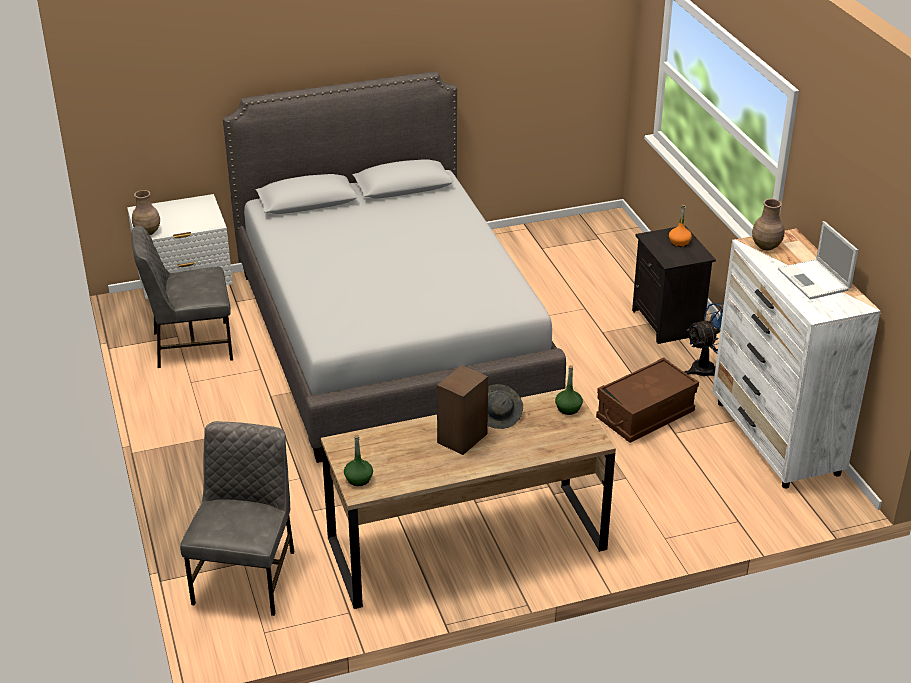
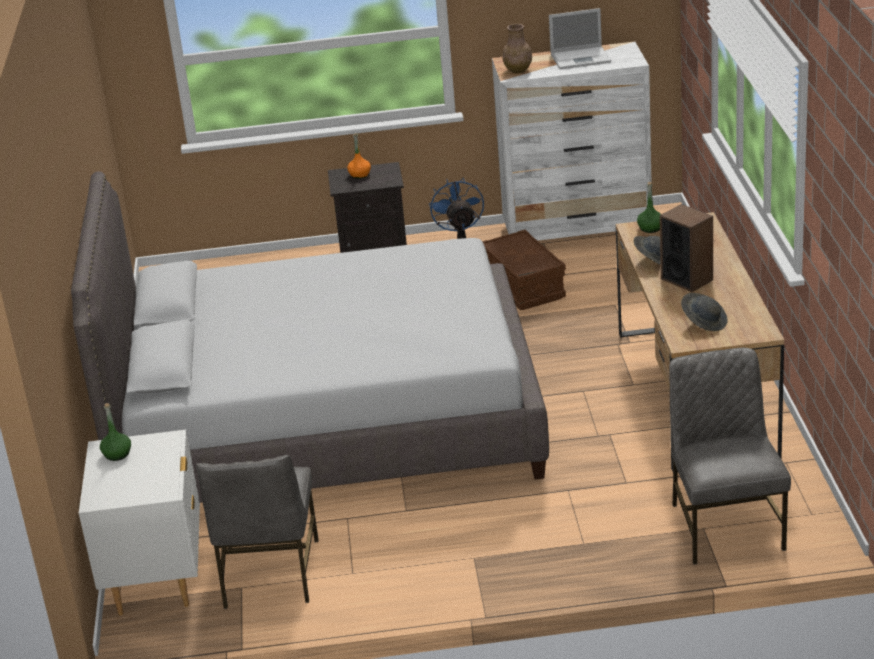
camera: 75 degrees left, 5 degrees down
(148, 232) = (161, 491): brown vase -> none
(247, 576) = (725, 525): grey chair -> grey chair turned 60 degrees clockwise
(358, 479) = (744, 333): green bottle -> green bottle (117, 454)
(378, 454) = (704, 322): none -> grey hat

